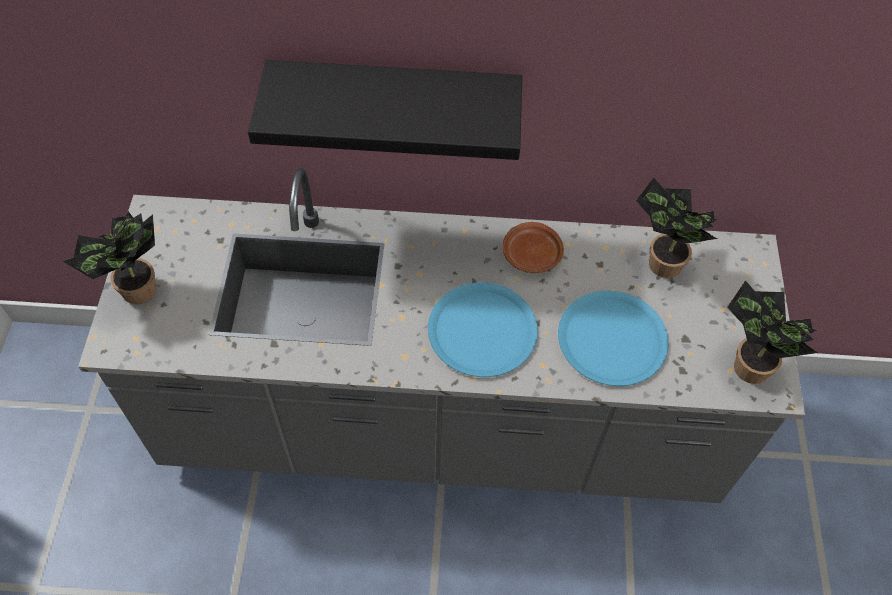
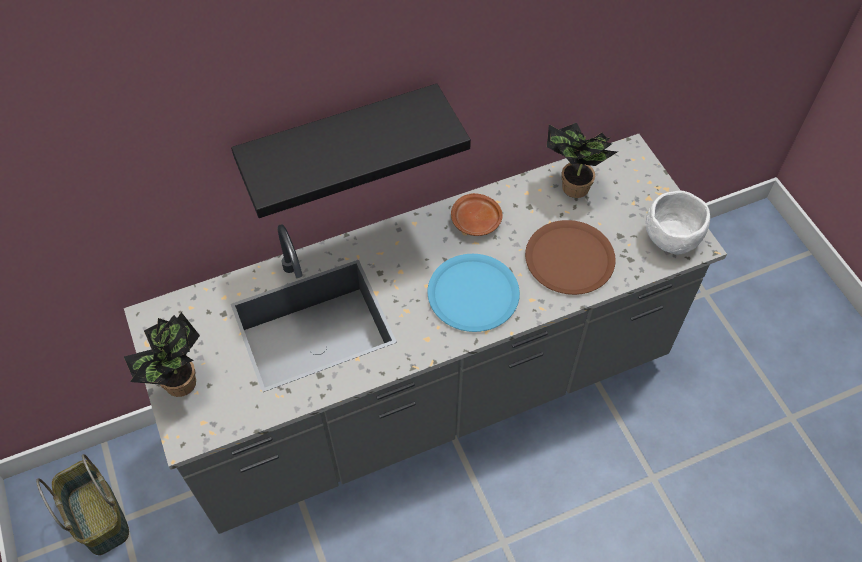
camera: 25 degrees left, 0 degrees up
(69, 394) = (97, 516): none -> basket
(612, 339) = (570, 258): blue plate -> brown plate
(745, 366) = (670, 237): potted plant -> white bowl

